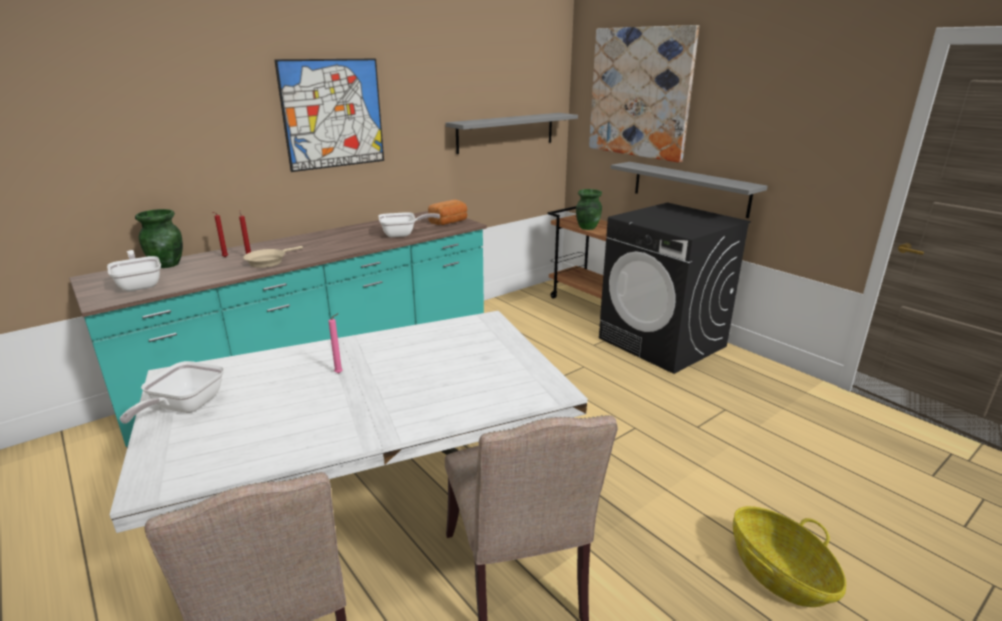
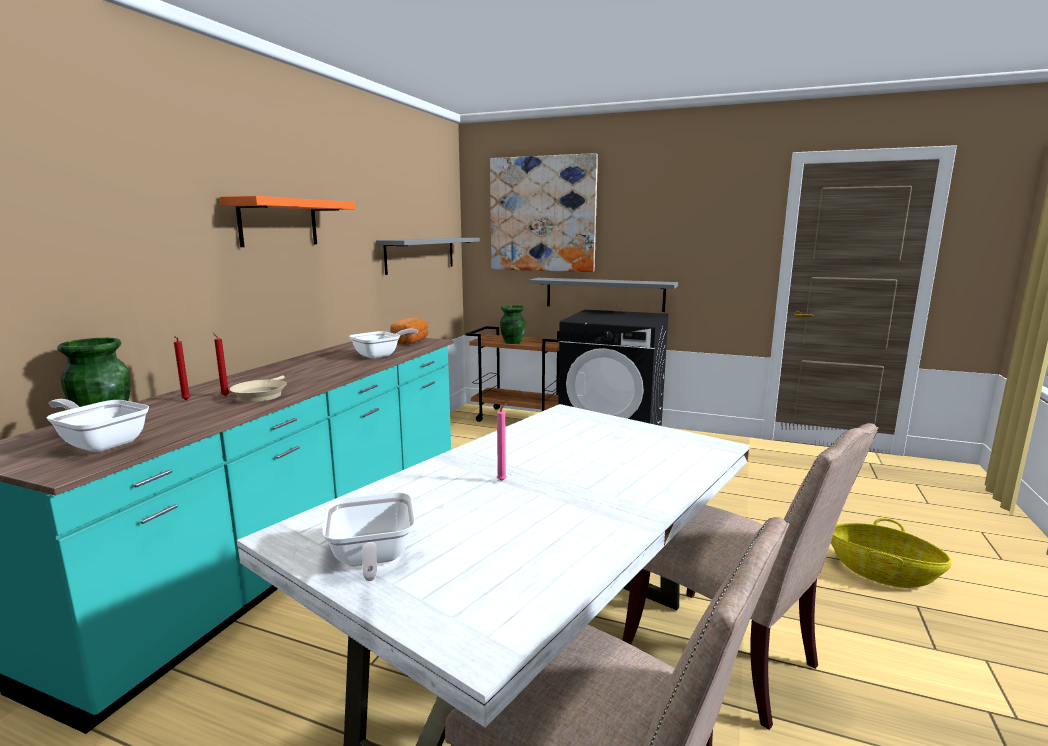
camera: 30 degrees left, 10 degrees down
(333, 114) = (278, 223): picture -> orange shelf

